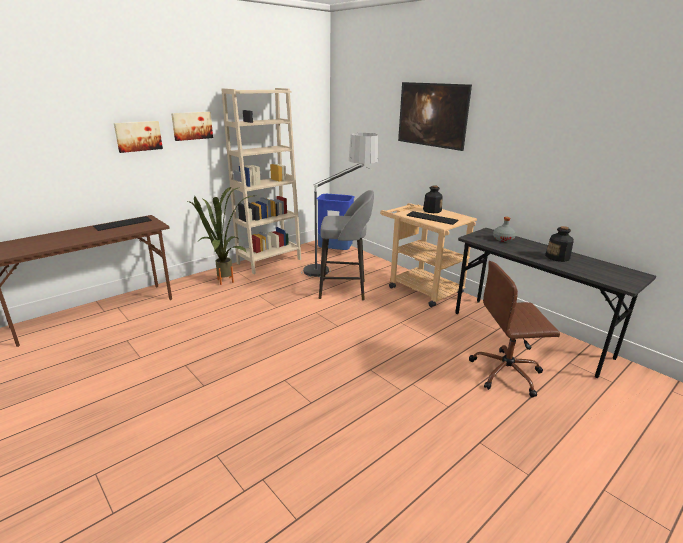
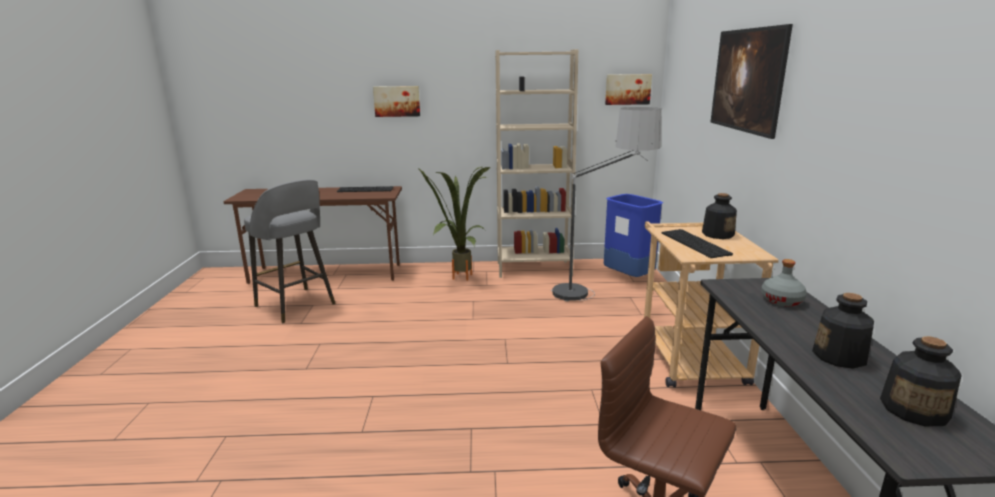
camera: 40 degrees right, 5 degrees down
(192, 125) = (457, 93): picture -> picture (627, 89)
(344, 289) = (575, 324): grey stool -> grey stool (296, 306)
(604, 269) = (914, 410): none -> bottle

